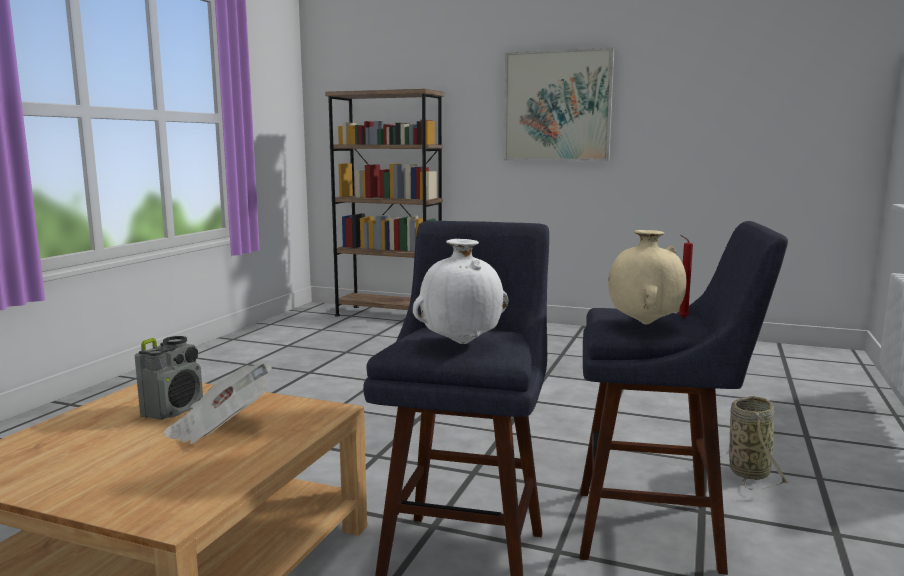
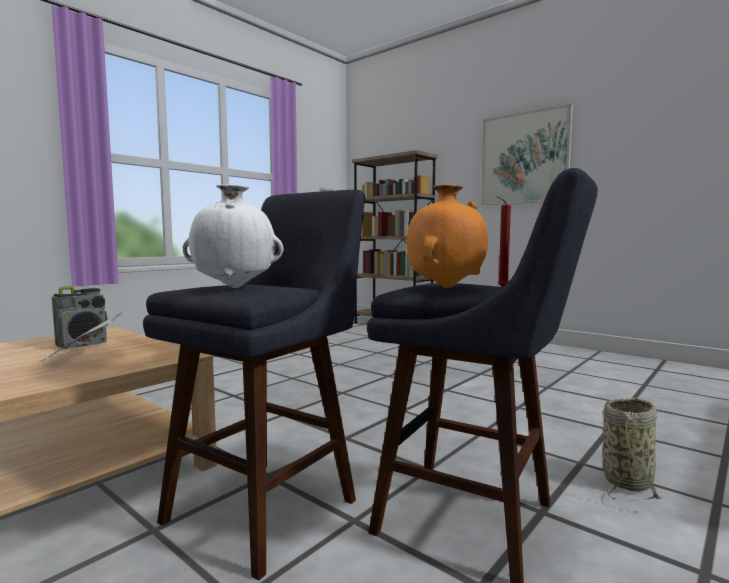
camera: 20 degrees right, 5 degrees down
(644, 324) = (445, 287): beige vase -> orange vase

